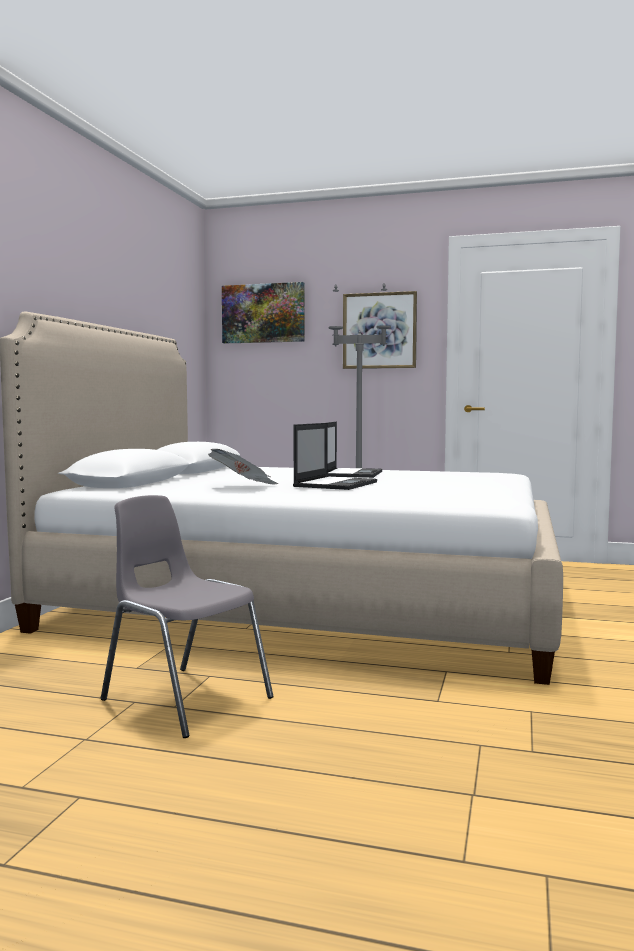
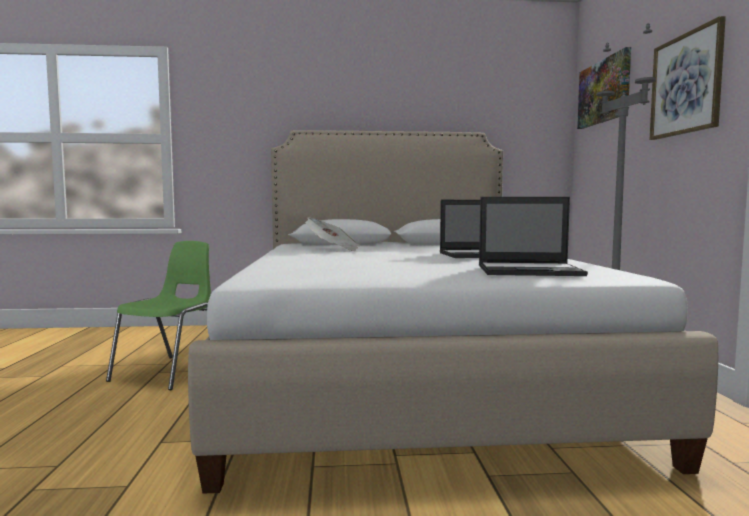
camera: 70 degrees right, 0 degrees up
(184, 698) = (171, 372): grey chair -> green chair
(336, 484) = (365, 255): laptop -> laptop (530, 270)

